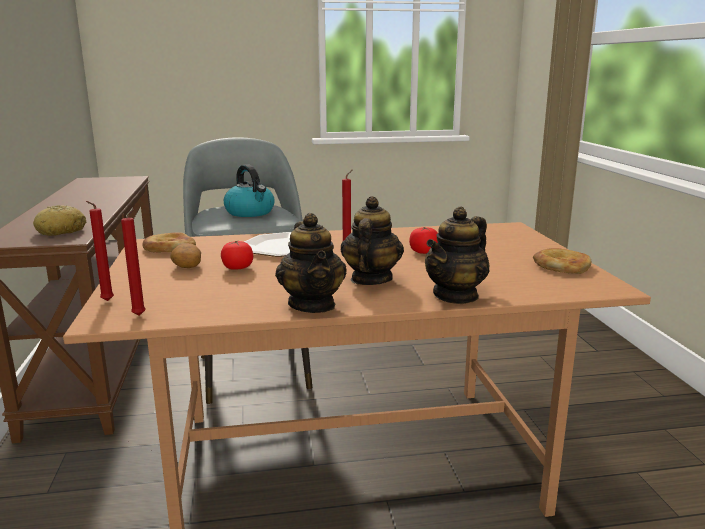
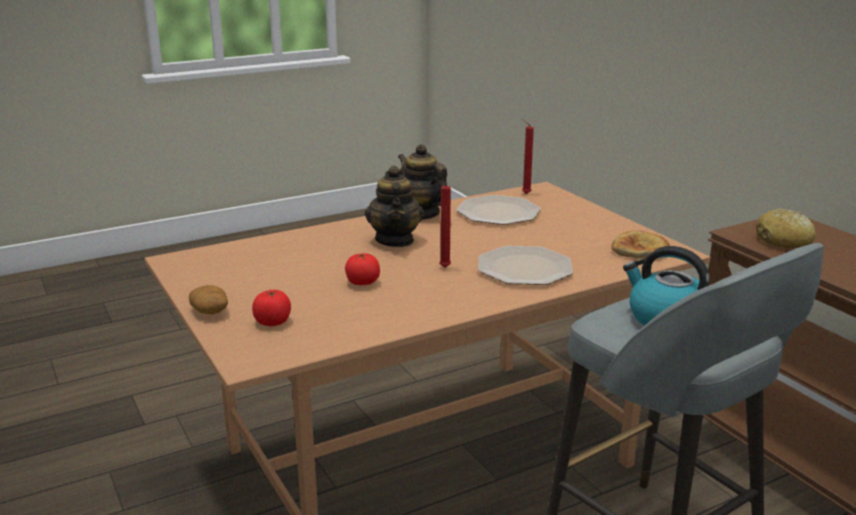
camera: 160 degrees right, 5 degrees up
(106, 301) = (567, 198): red candle -> none
(187, 266) = (575, 232): potato -> potato (210, 311)
(220, 294) = (499, 212): none -> plate
(237, 268) = (526, 236): tomato -> tomato (273, 322)
(456, 295) = (315, 235): teapot -> none
(561, 265) = (207, 283): bread -> none

